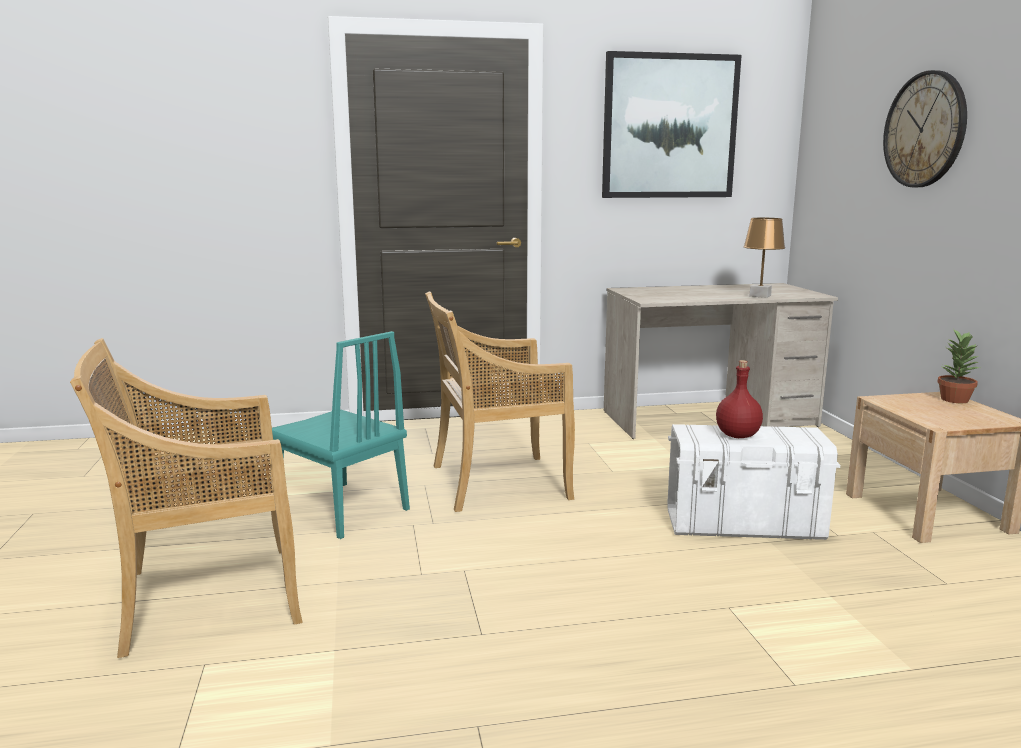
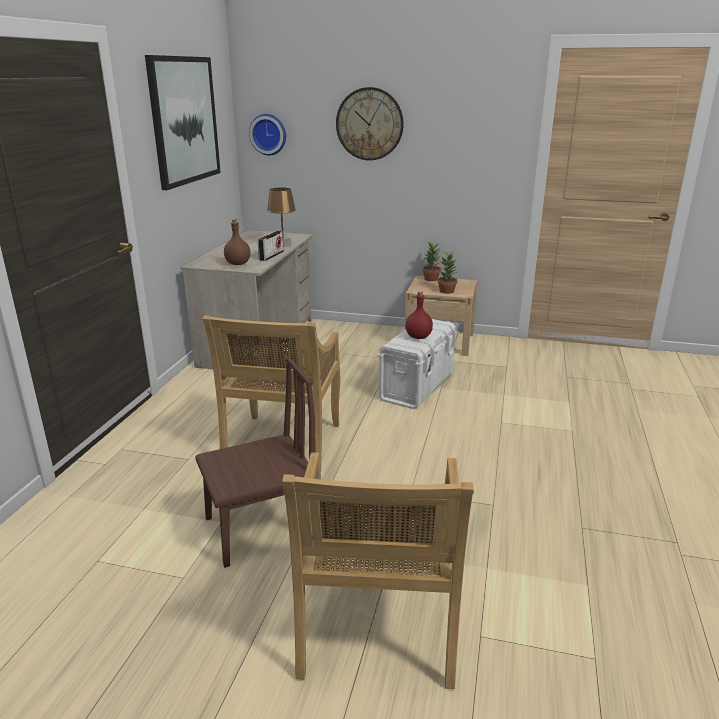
camera: 65 degrees left, 10 degrees up
(341, 509) = (261, 528): turquoise chair -> brown chair
(653, 295) = (237, 264): none -> brown bottle
(708, 298) = (271, 256): none -> radio
(823, 153) = (269, 134): none -> wall clock
(924, 414) = (446, 291): none -> potted plant

